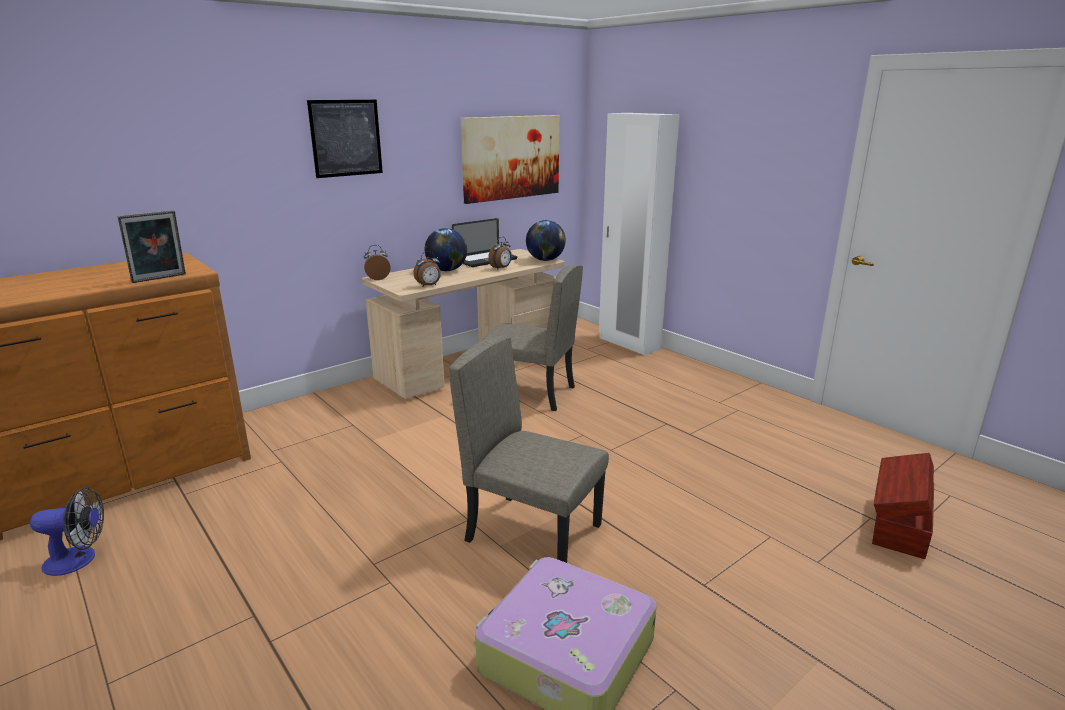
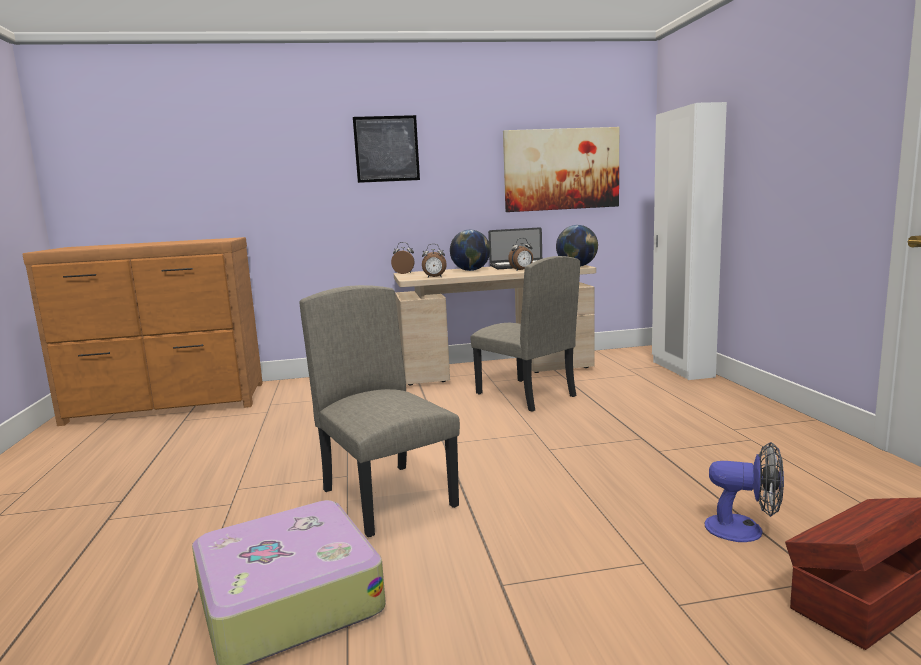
camera: 30 degrees right, 10 degrees down
(79, 560) = (81, 444): fan -> fan (744, 530)
(160, 278) = (190, 243): picture frame -> none

